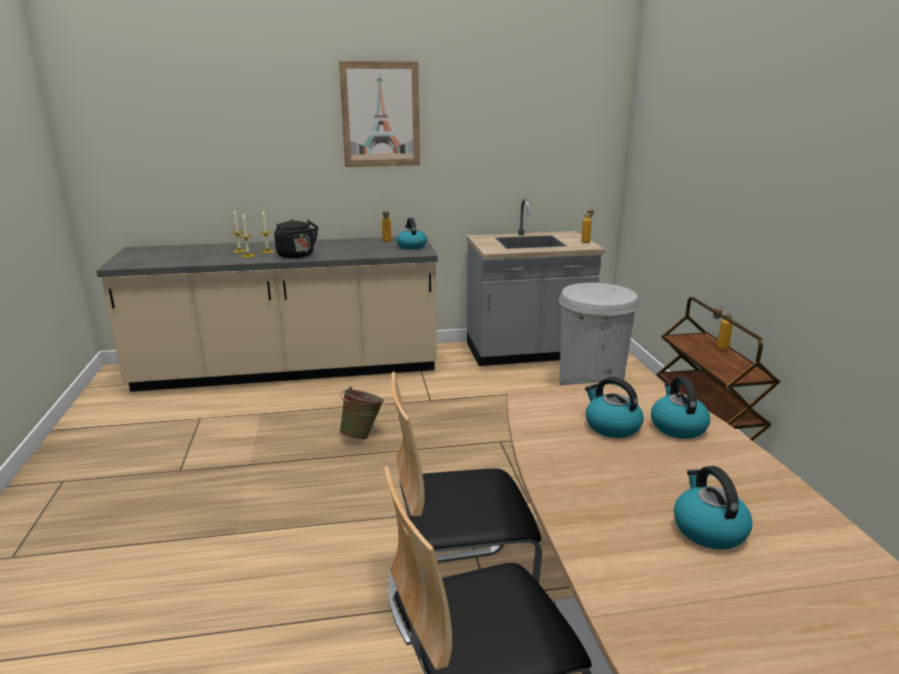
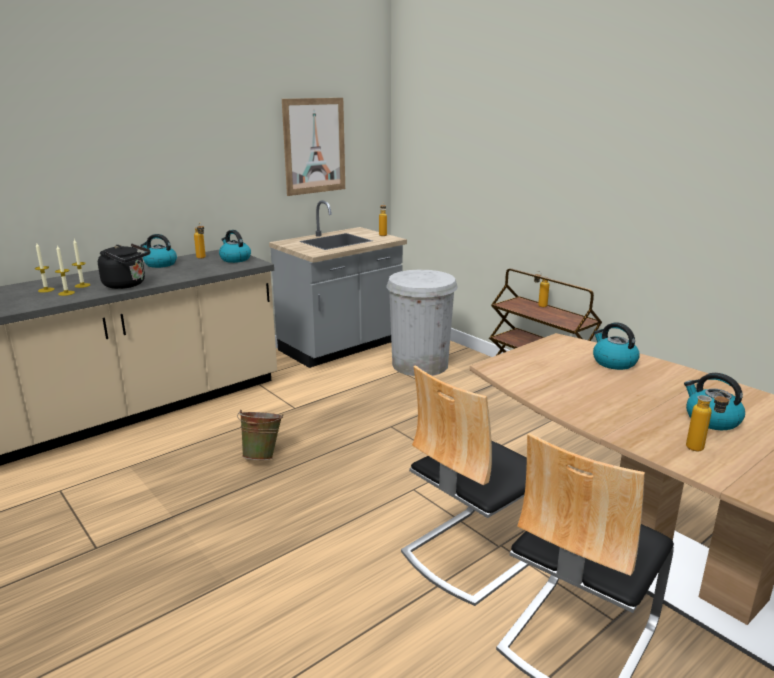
camera: 30 degrees left, 0 degrees up
(380, 115) = (175, 125): picture -> picture (314, 146)
(611, 426) = (575, 373): kettle -> kettle (160, 264)
(638, 560) = (701, 450): none -> bottle

